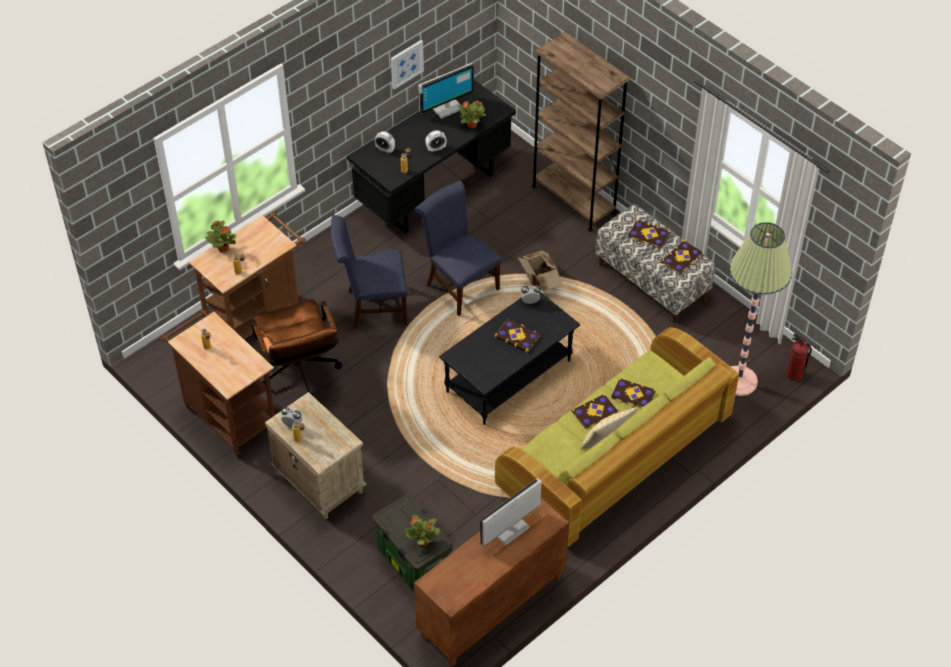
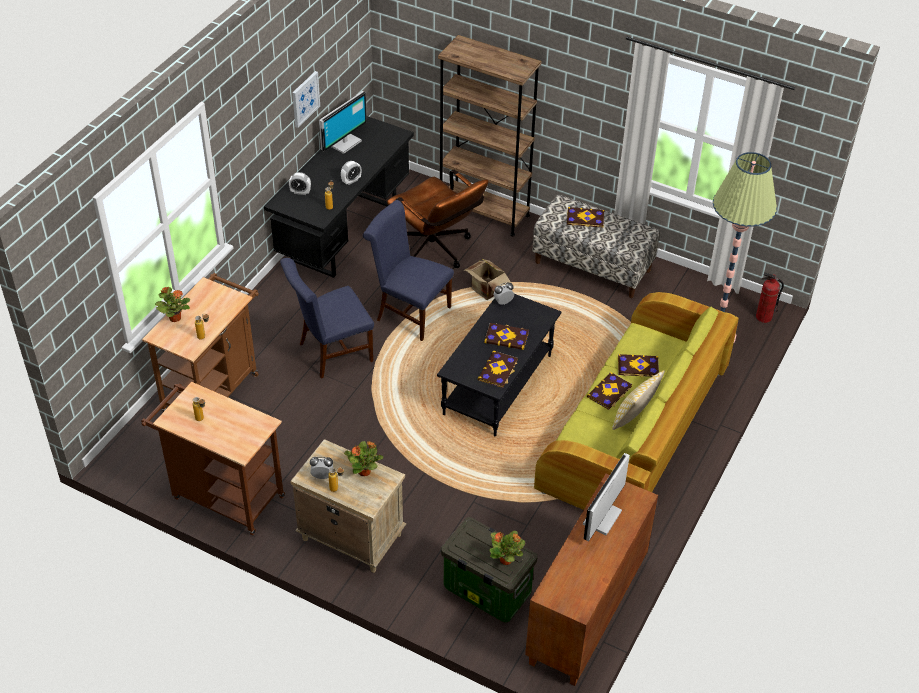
camera: 20 degrees left, 5 degrees down
(300, 375) = (284, 436): brown office chair -> brown office chair (436, 251)
(472, 125) = (377, 153): potted plant -> potted plant (365, 471)
(682, 258) = (626, 232): book -> book (498, 370)

